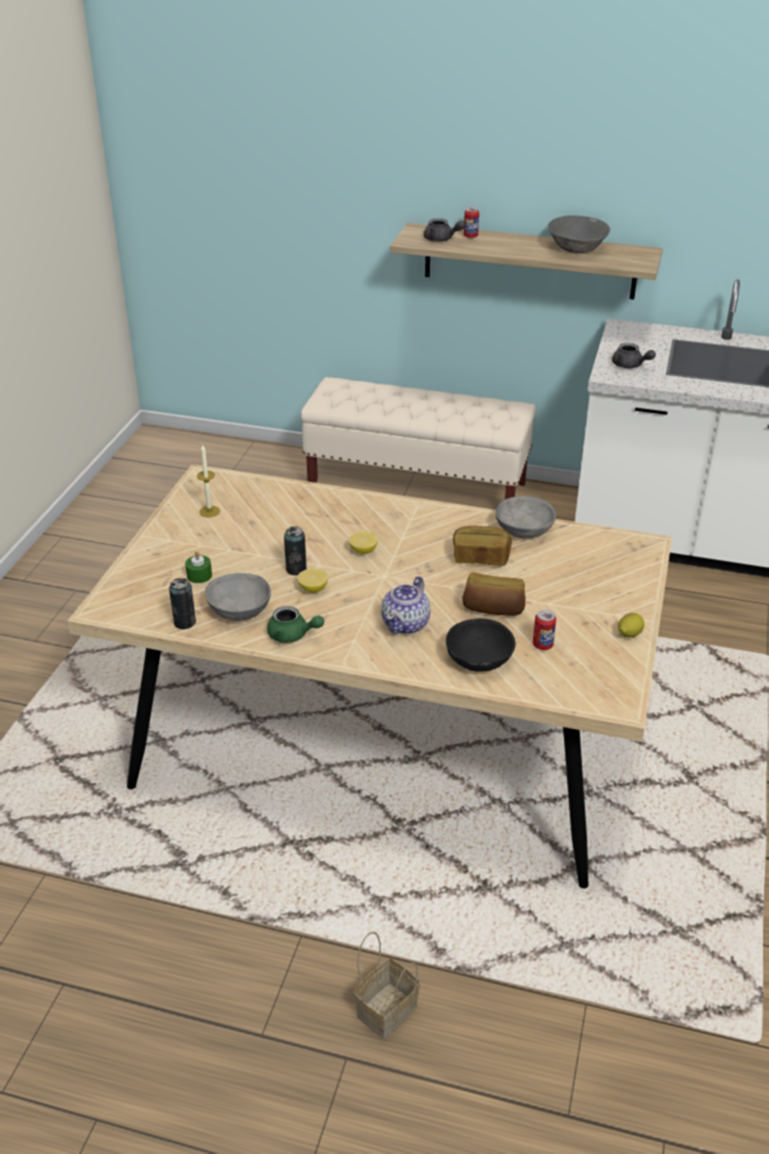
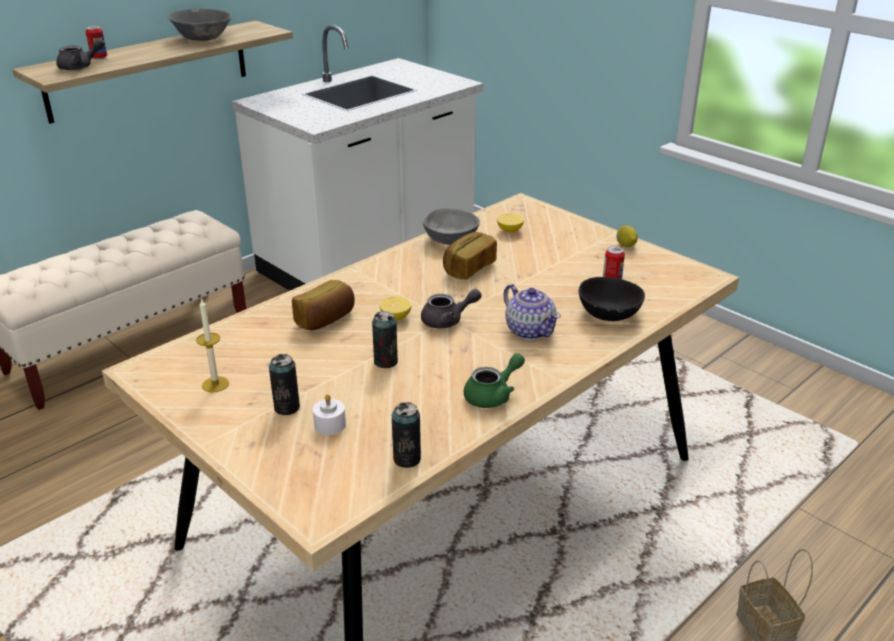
camera: 60 degrees left, 5 degrees down
(199, 575) = (330, 425): green candle -> white candle
(205, 550) = (287, 407): none -> can
(239, 611) = (421, 416): grey bowl -> none
(313, 589) = (428, 362): lemon -> lemon (510, 230)
(493, 609) = (545, 285): bread -> bread (326, 320)
(630, 366) = (315, 116): grey teapot -> grey teapot (448, 321)

